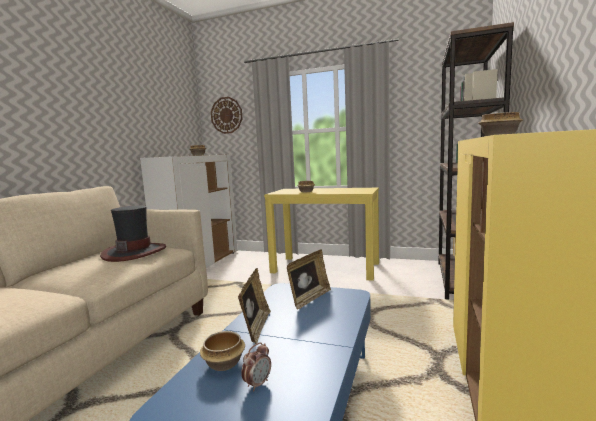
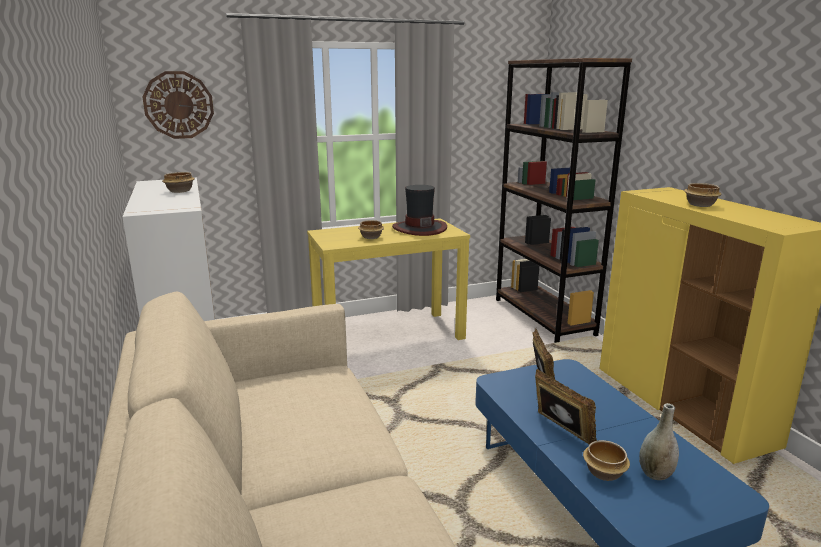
camera: 40 degrees left, 10 degrees up
(134, 252) = (307, 392): hat -> hat (419, 228)
(258, 384) = (655, 474): alarm clock -> grey vase

